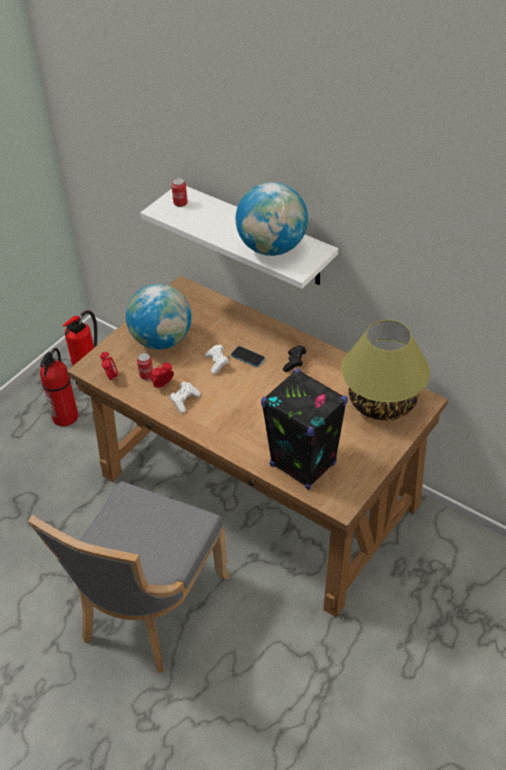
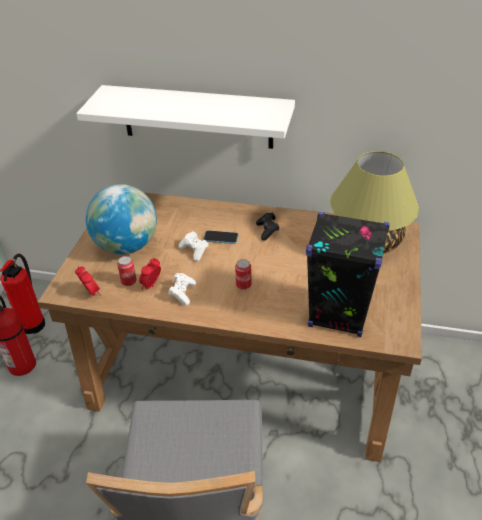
camera: 25 degrees left, 5 degrees down
(180, 203) = (114, 98): can -> can (243, 285)
(272, 248) = (233, 112): globe -> none

